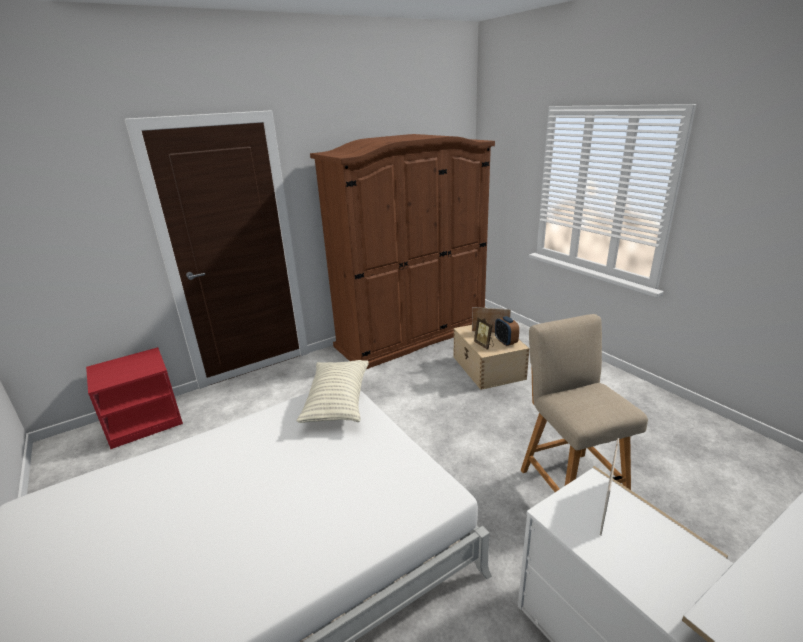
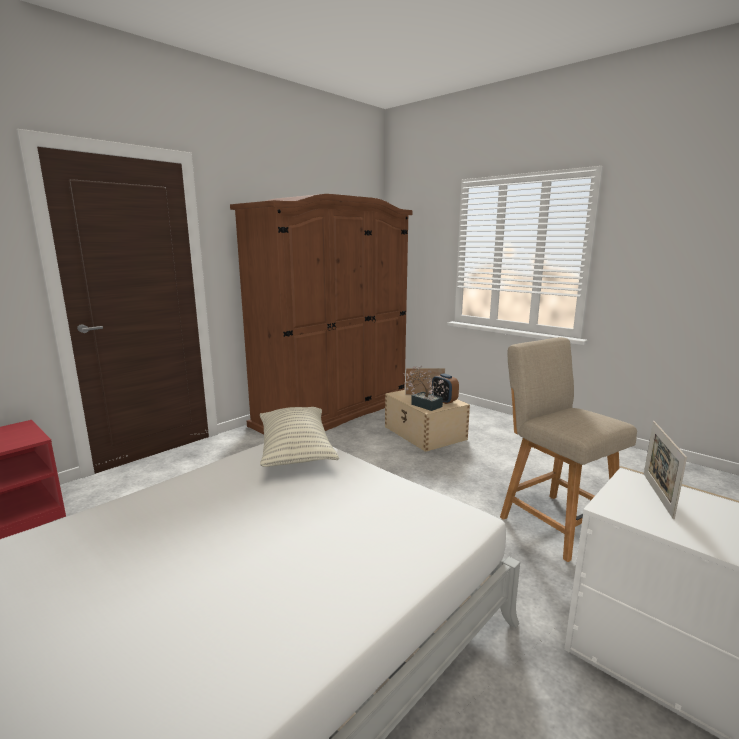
camera: 15 degrees left, 10 degrees down
(484, 345) = (424, 404): picture frame -> potted plant

